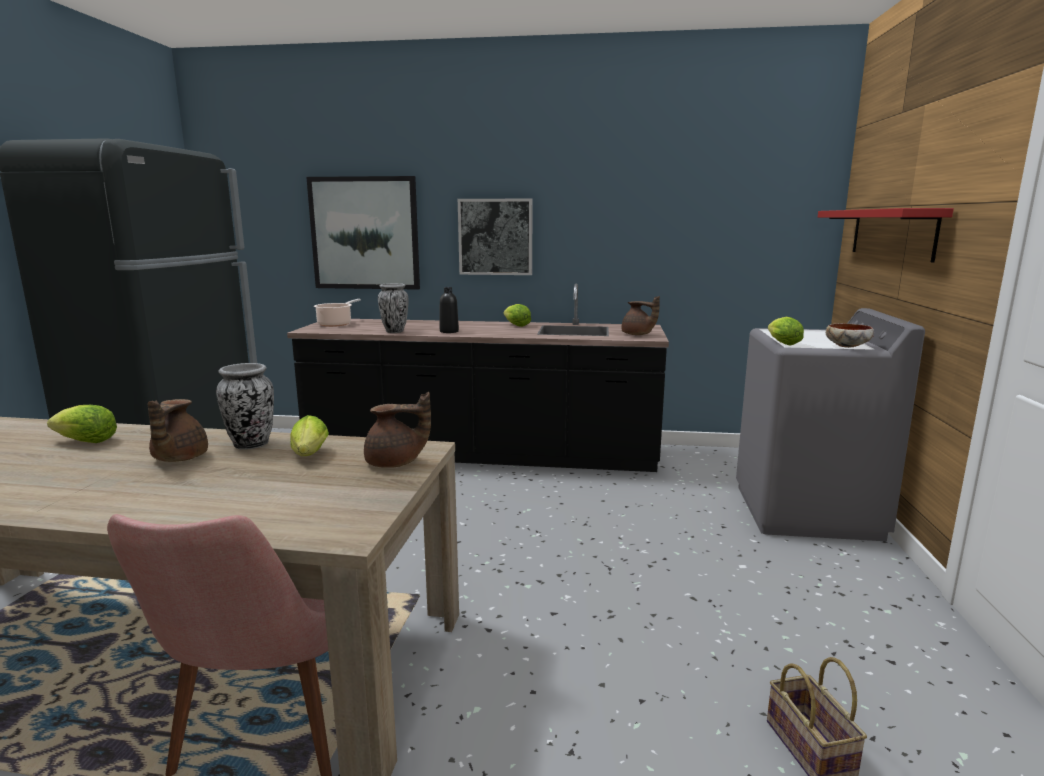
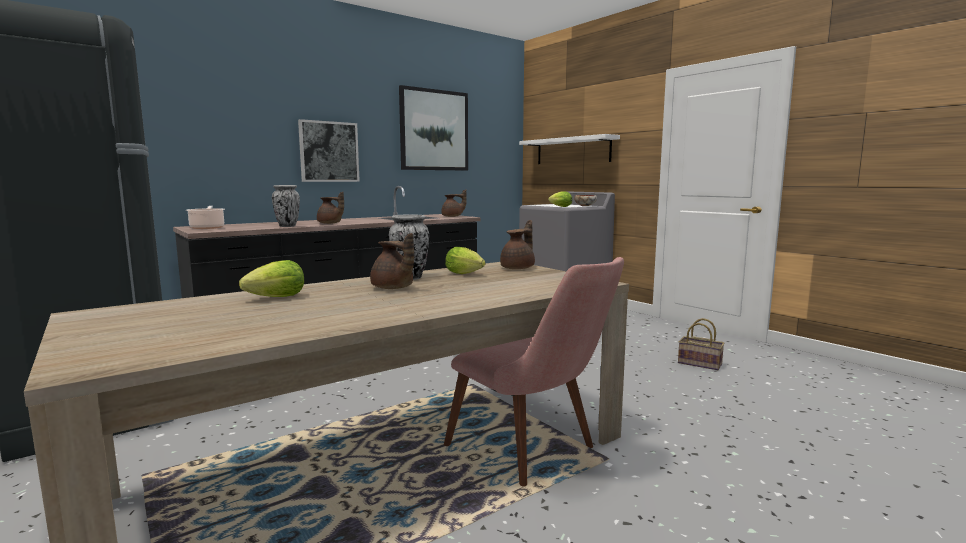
camera: 45 degrees left, 5 degrees down
(365, 233) = (209, 145): picture -> picture (434, 130)
(449, 331) = (330, 223): black bottle -> brown teapot
(516, 325) = (362, 219): lettuce -> none
(892, 233) = (572, 150): red shelf -> white shelf

